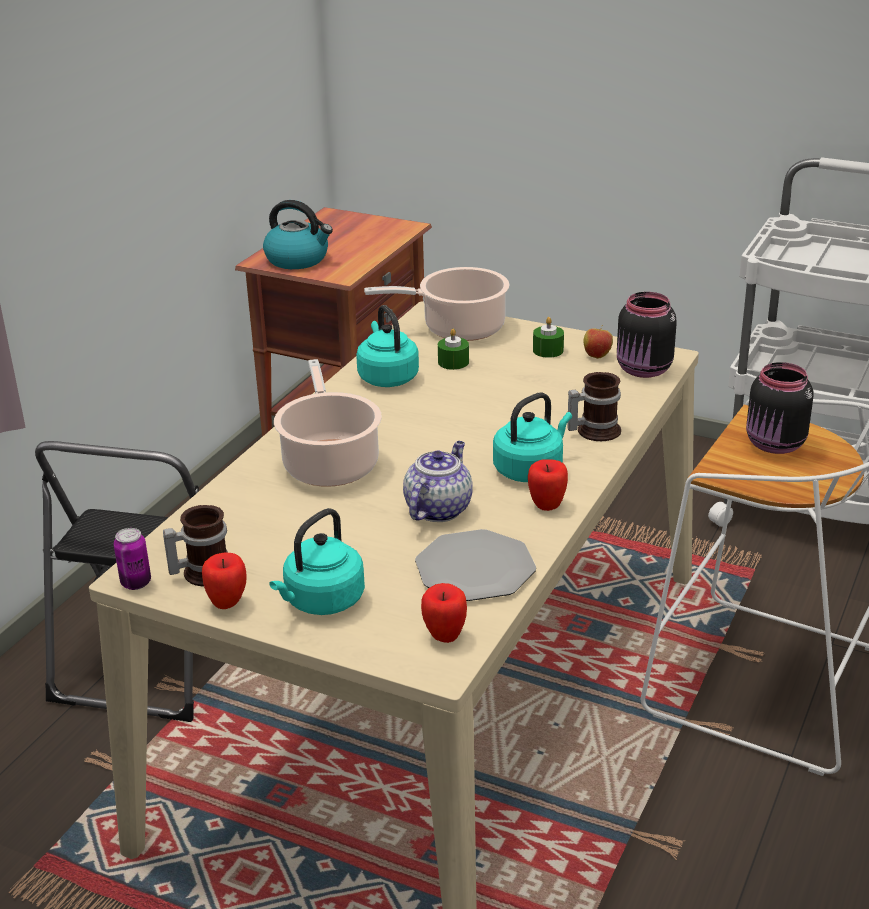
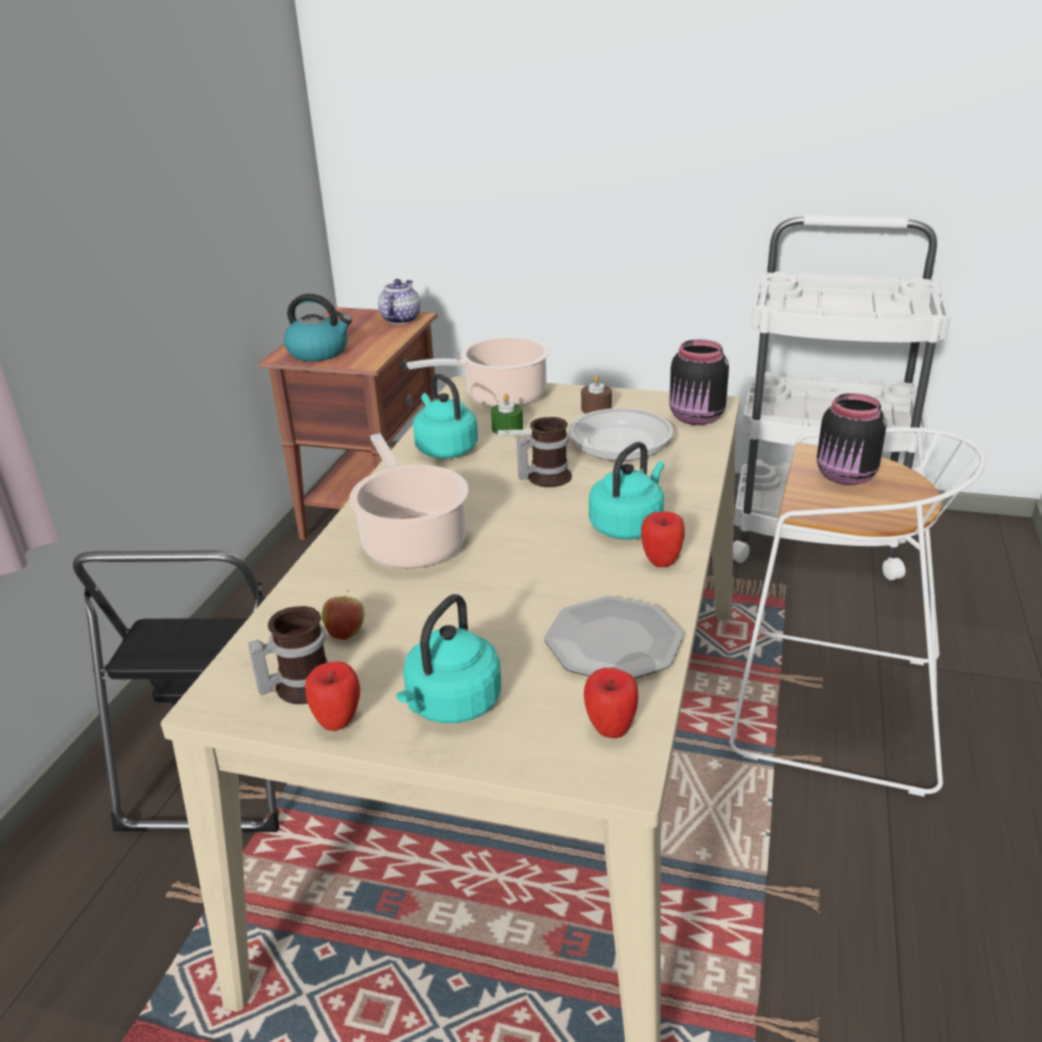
camera: 10 degrees left, 0 degrees up
(136, 583) = (219, 710): can -> none
(438, 509) = (547, 578): teapot -> teapot (400, 319)
(546, 386) = (608, 442): none -> frying pan
(548, 350) = (596, 409): green candle -> brown candle
(594, 430) = (675, 479): mug -> mug (544, 477)
(597, 356) = (646, 409): apple -> apple (346, 634)

